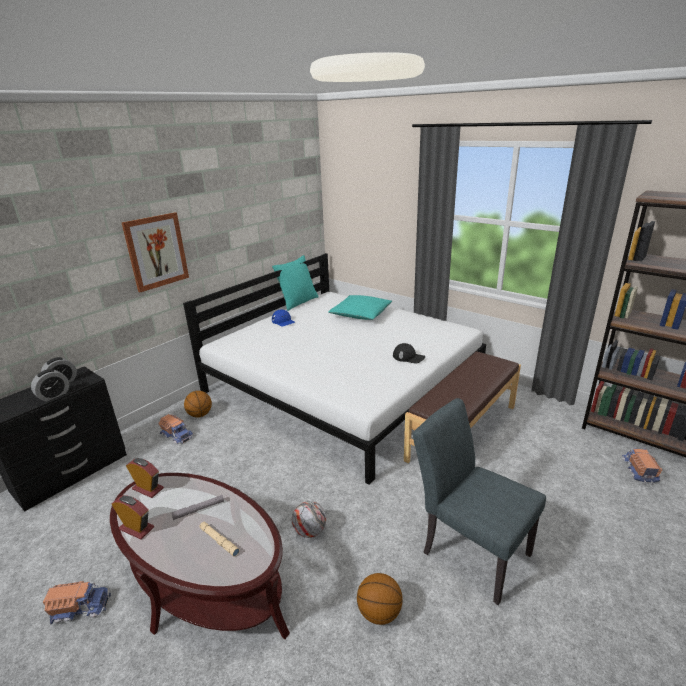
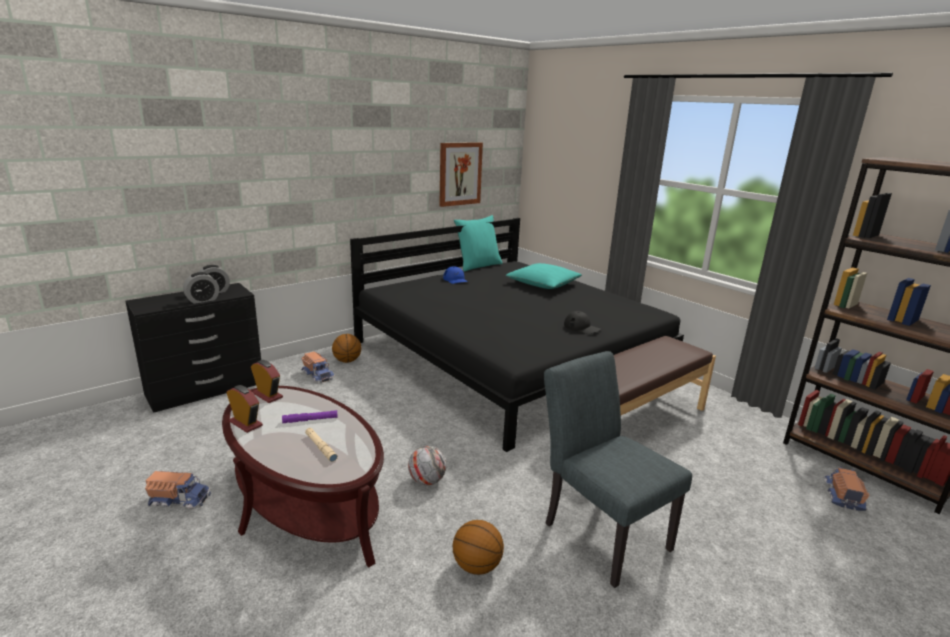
camera: 10 degrees right, 5 degrees down
(156, 251) = (331, 179): picture -> picture (460, 174)
(198, 509) = (310, 420): grey flashlight -> purple flashlight
(343, 384) = (510, 357): white bed -> black bed

